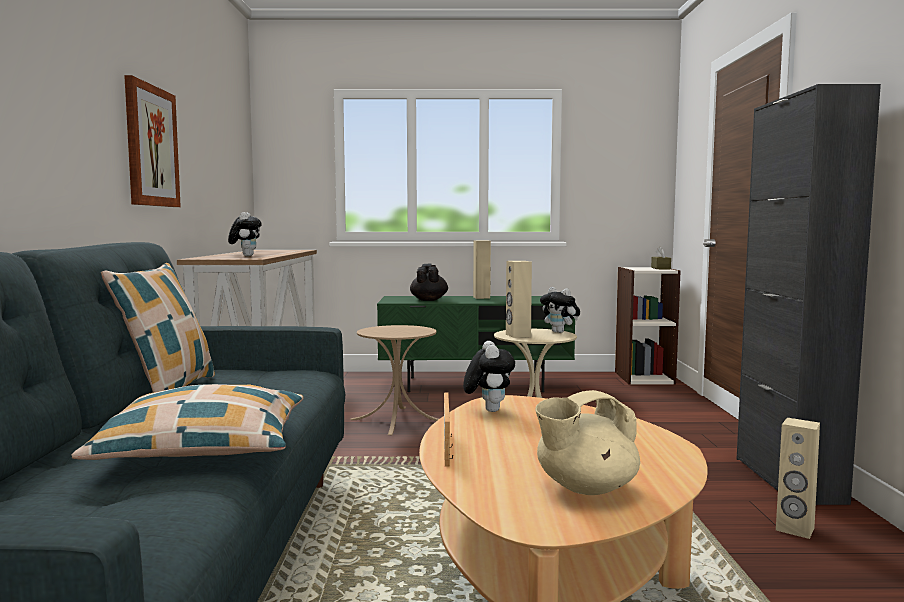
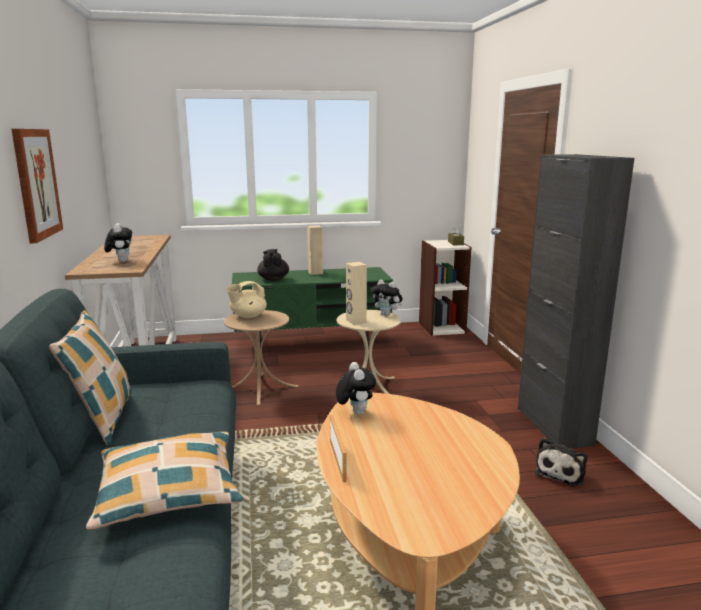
camera: 10 degrees left, 10 degrees up
(585, 488) = (444, 495): beige teapot -> beige teapot (247, 316)
(794, 529) = (561, 472): beige speaker -> plush toy

